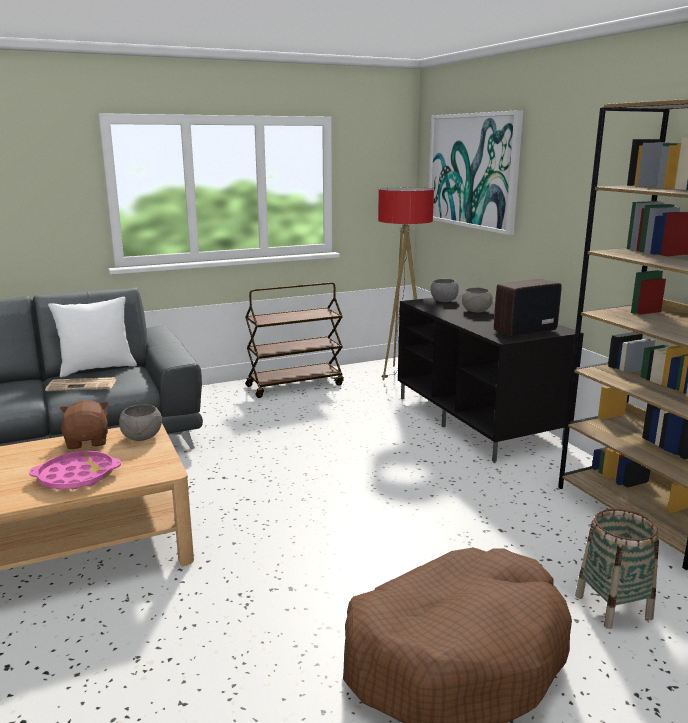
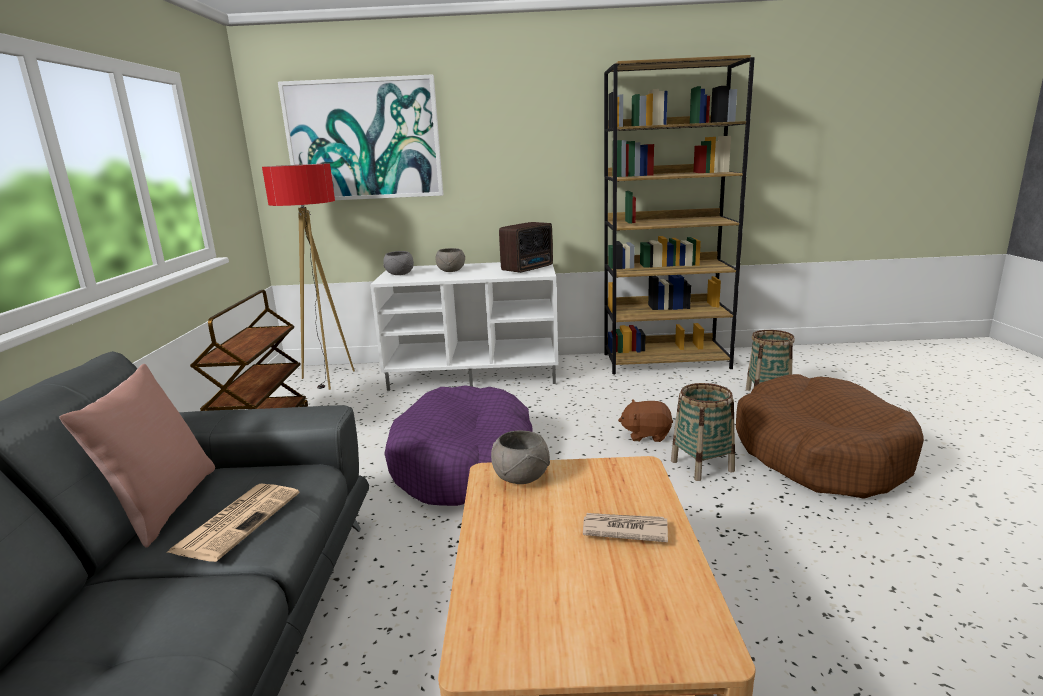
camera: 65 degrees left, 0 degrees up
(77, 476) = (624, 529): pink tray -> newspaper
(88, 441) = (502, 520): brown plush toy -> brown plush toy (646, 435)
(97, 368) = (163, 506): white pillow -> pink pillow
(295, 459) = (465, 465): none -> purple dog bed
(365, 571) = (702, 466): none -> basket
(478, 420) = (475, 372): black tv stand -> white tv stand
(523, 331) = (529, 268): radio -> radio turned 135 degrees counterclockwise

